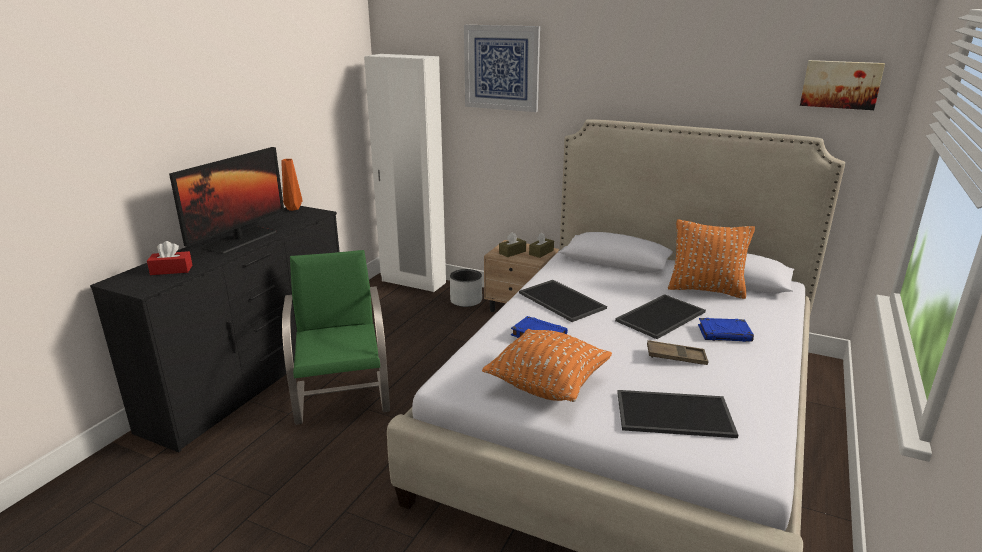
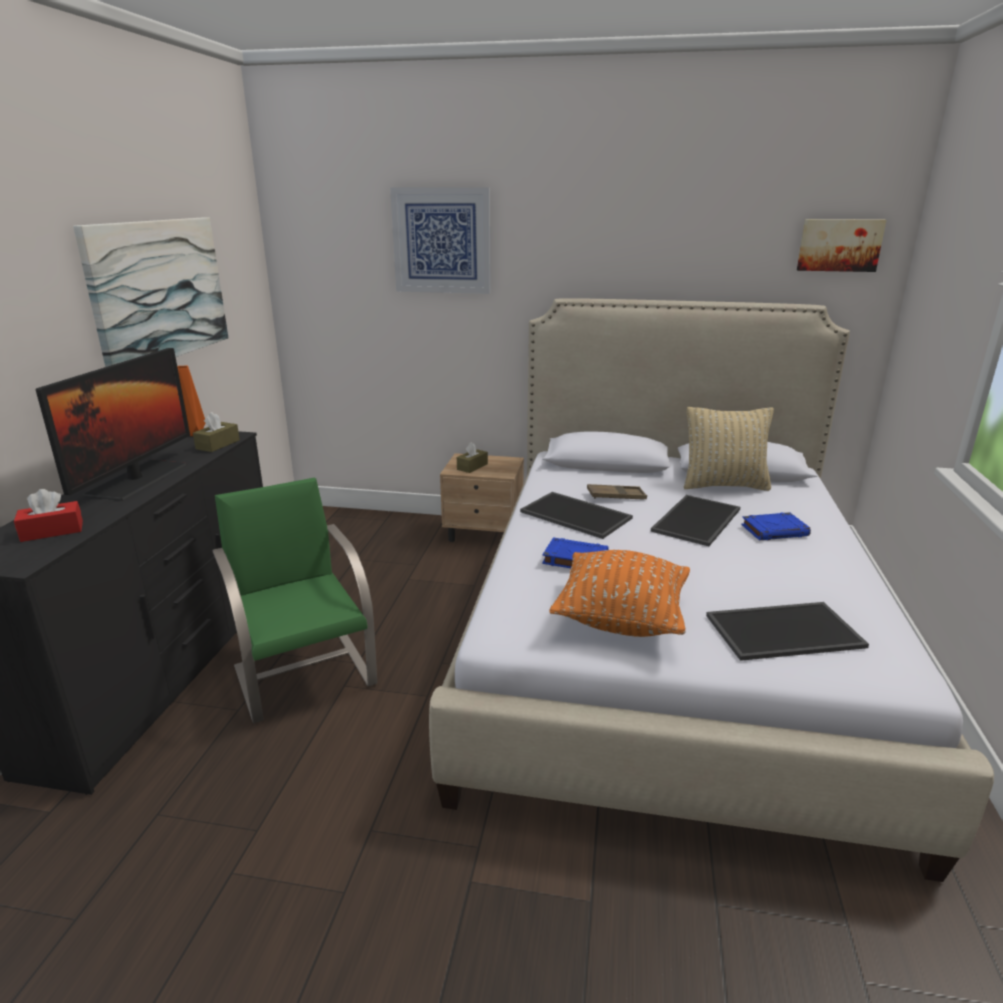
camera: 15 degrees left, 0 degrees up
(278, 103) = (159, 290): none -> picture
(413, 282) = (339, 517): white wardrobe -> none
(466, 300) = (415, 532): grey planter -> none
(541, 252) = (506, 464): brown tissue box -> brown tissue box (218, 444)
(676, 357) = (742, 564): brown tray -> brown tray (616, 496)
(706, 290) = (724, 485): orange pillow -> beige pillow

